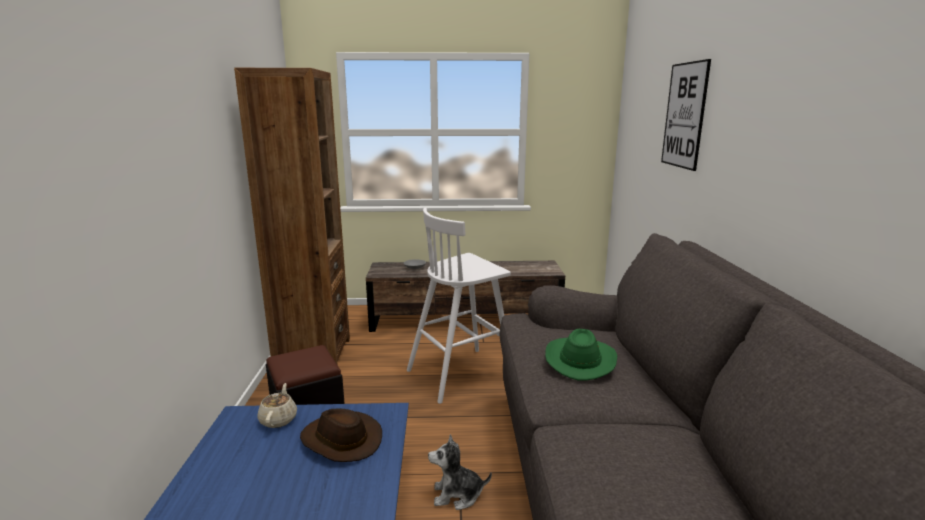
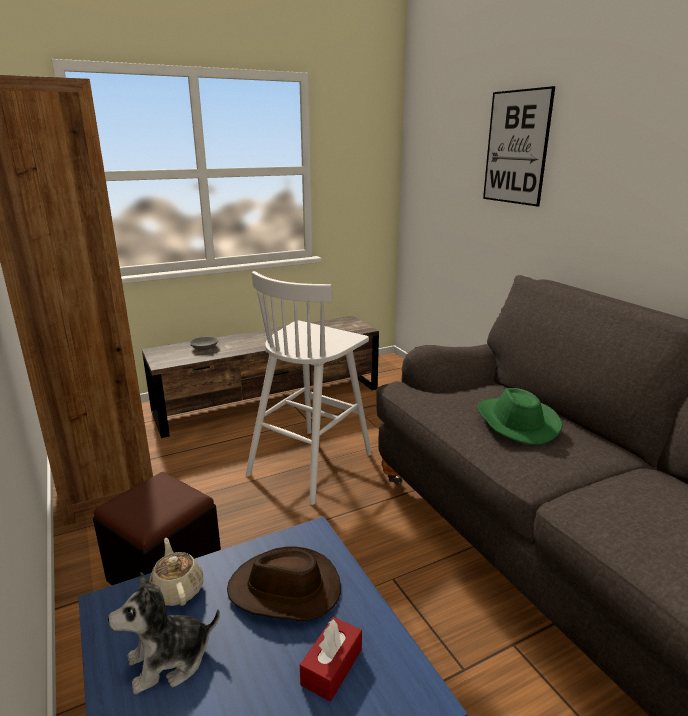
camera: 25 degrees left, 5 degrees up
(328, 495) = (332, 667): none -> red tissue box
(457, 495) = (409, 604): plush toy -> plush toy (169, 660)

